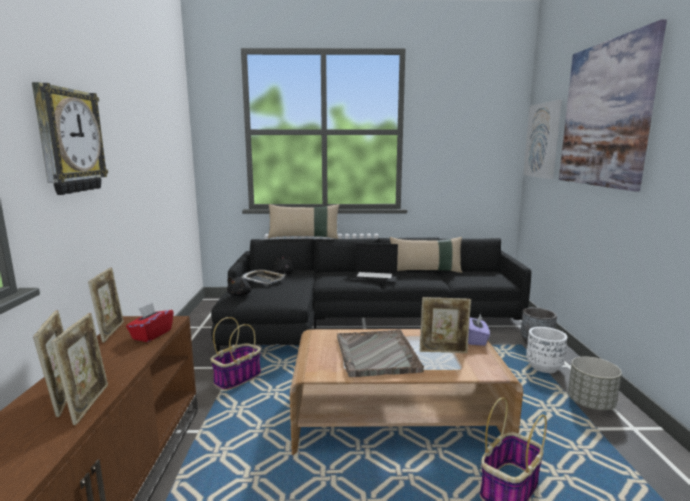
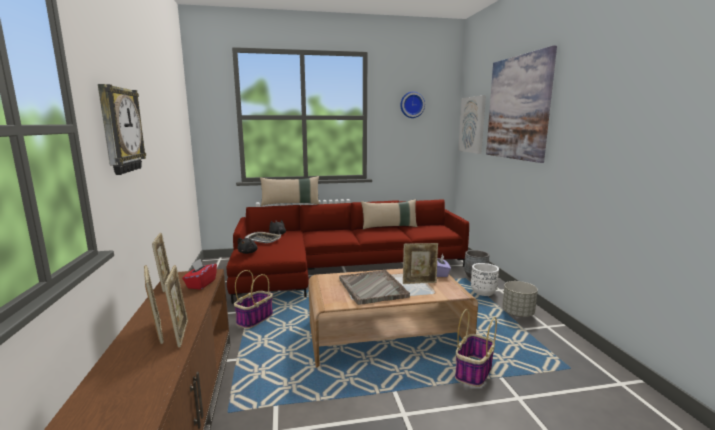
camera: 10 degrees left, 0 degrees up
(361, 319) = (341, 268): black sofa -> red sofa
(375, 277) = (352, 233): laptop -> none
(462, 115) = (412, 105): none -> wall clock

